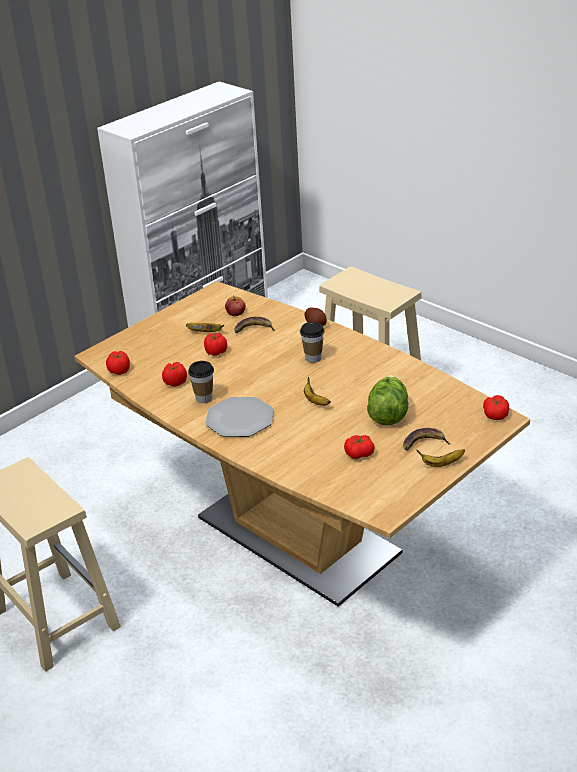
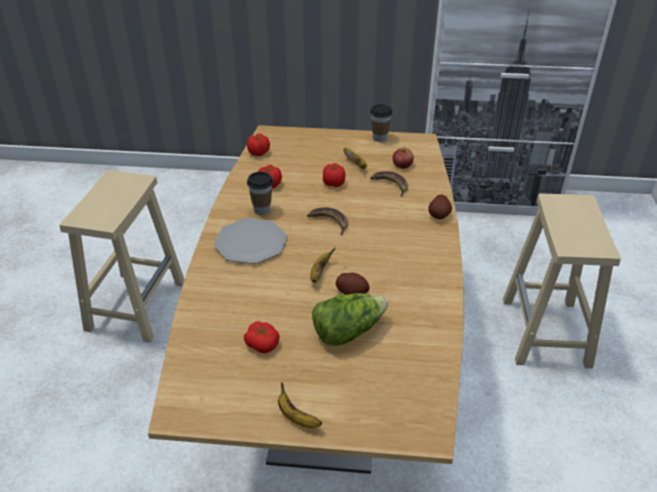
camera: 50 degrees right, 5 degrees up
(313, 358) = (385, 239): cup -> cup (379, 138)
(352, 395) = (352, 292): none -> potato
(423, 443) = (321, 384): banana -> banana (329, 222)
(496, 414) = (429, 421): tomato -> none

